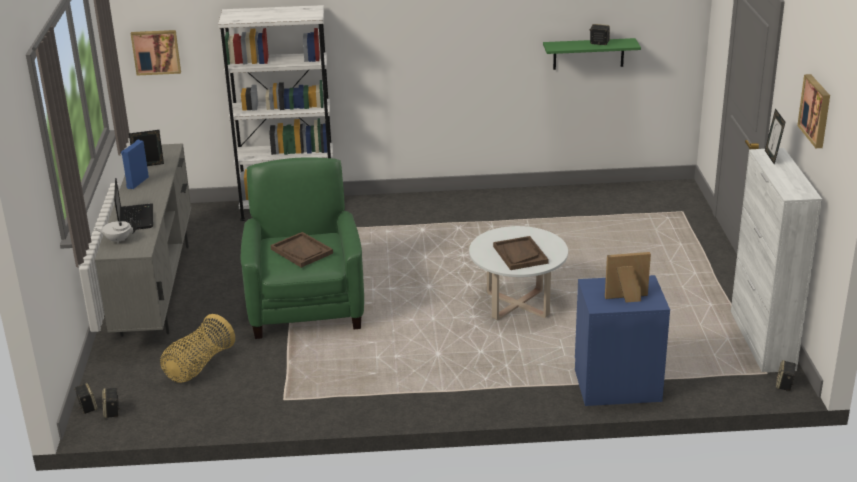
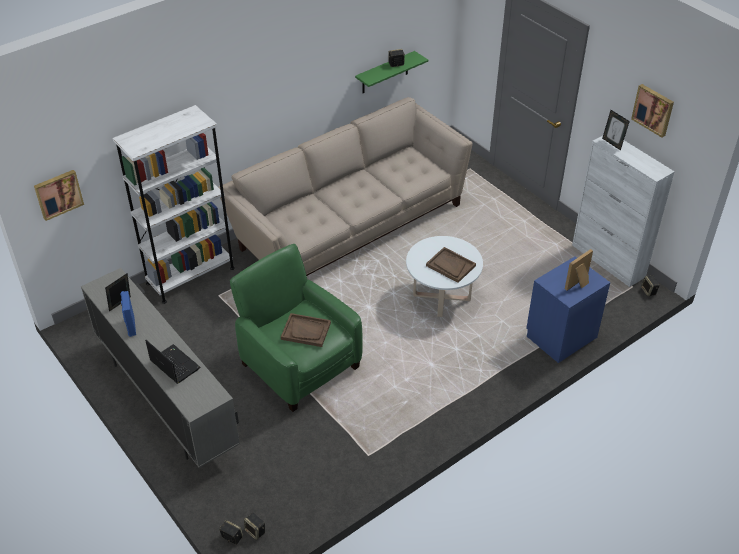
camera: 35 degrees left, 15 degrees up
(118, 240) = (186, 394): white teapot -> none
(198, 366) = (276, 457): basket -> none
(490, 217) = (349, 223): none -> beige sofa

